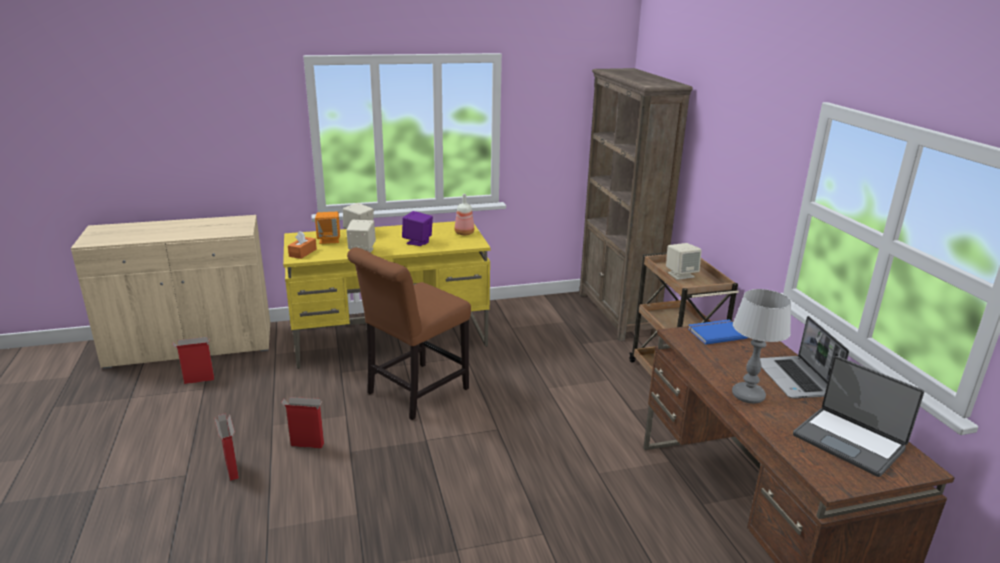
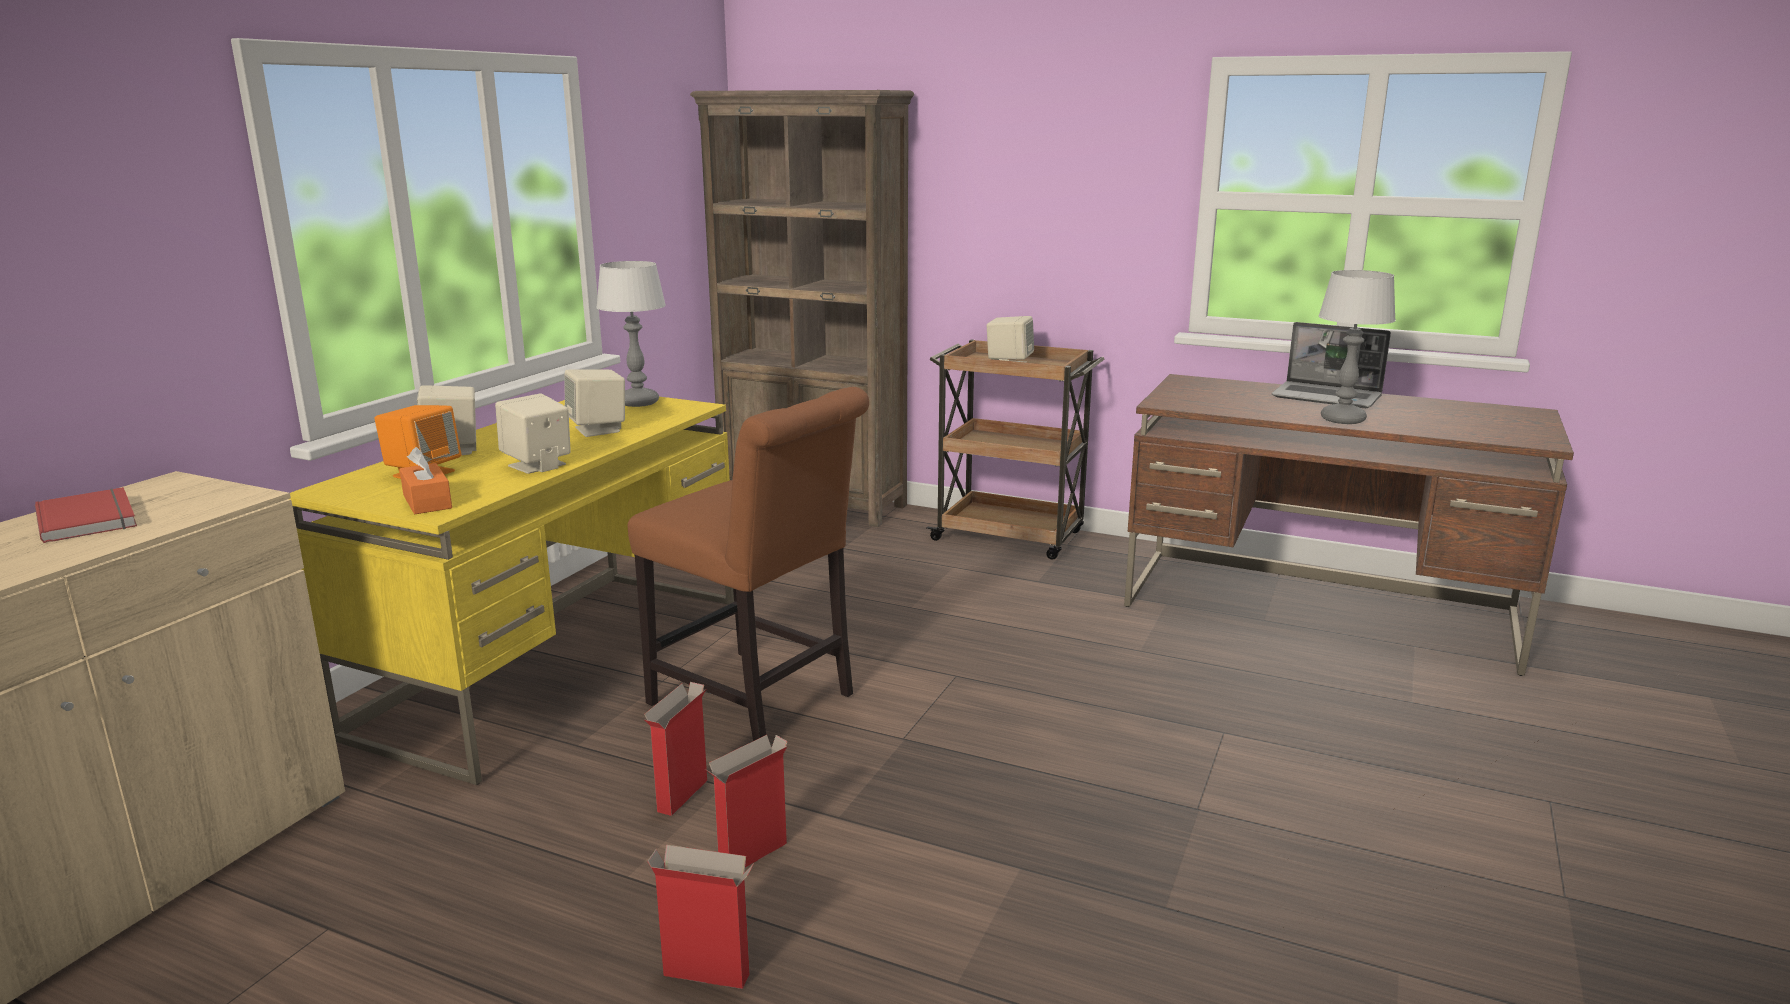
camera: 50 degrees left, 5 degrees down
(198, 380) = (277, 926): cardboard box -> cardboard box (682, 796)
(204, 225) = (91, 518): none -> red book
(413, 393) = (759, 703): brown chair -> brown chair turned 45 degrees counterclockwise
(418, 242) = (598, 430): purple speaker -> beige speaker
(464, 233) = (639, 402): bottle -> table lamp
(716, 333) = (1184, 392): blue book -> none
(849, 441) = (1470, 417): laptop -> none

